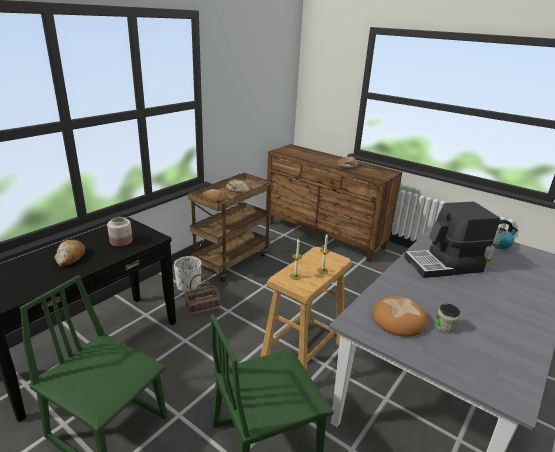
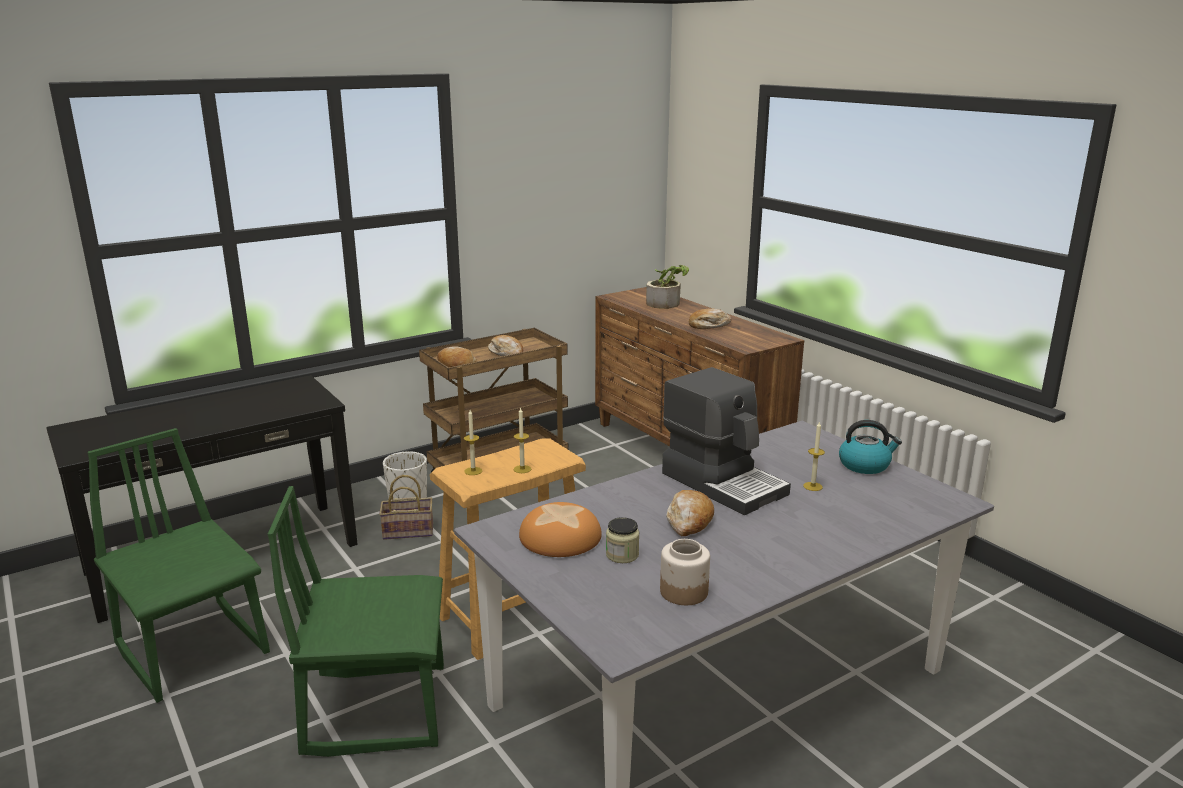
camera: 20 degrees right, 5 degrees down
(70, 257) = (198, 415): bread -> bread (689, 521)
(121, 241) = (275, 403): jar -> jar (684, 592)
(311, 153) = (666, 303): none -> potted plant
(444, 265) = (724, 483): coffee machine -> coffee machine turned 135 degrees counterclockwise

